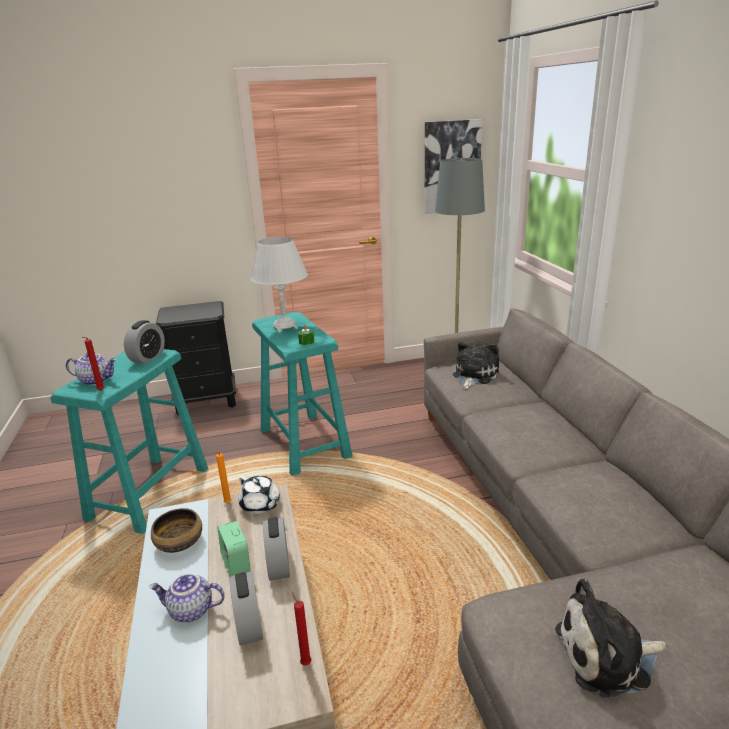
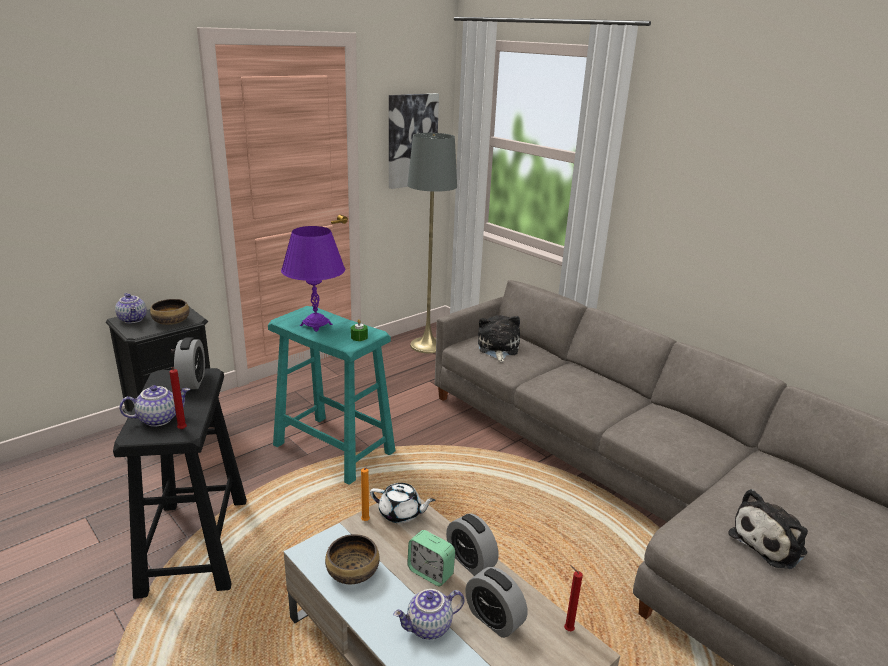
camera: 30 degrees left, 0 degrees up
(150, 493) = (195, 544): turquoise stool -> black stool
(175, 310) = (133, 319): none -> teapot
(197, 314) = (171, 322): none -> bowl
(284, 327) = (316, 325): white table lamp -> purple table lamp

